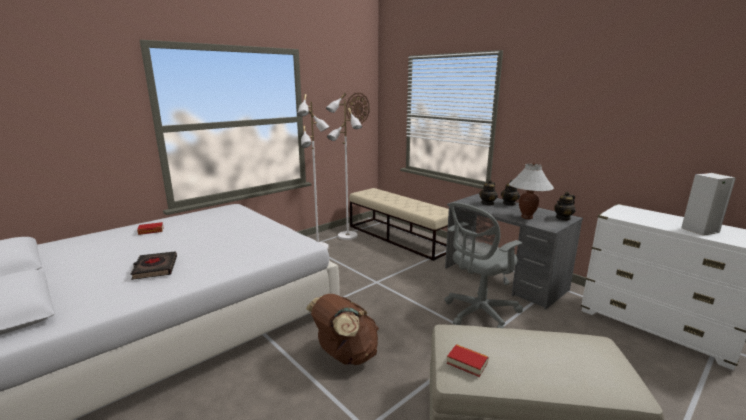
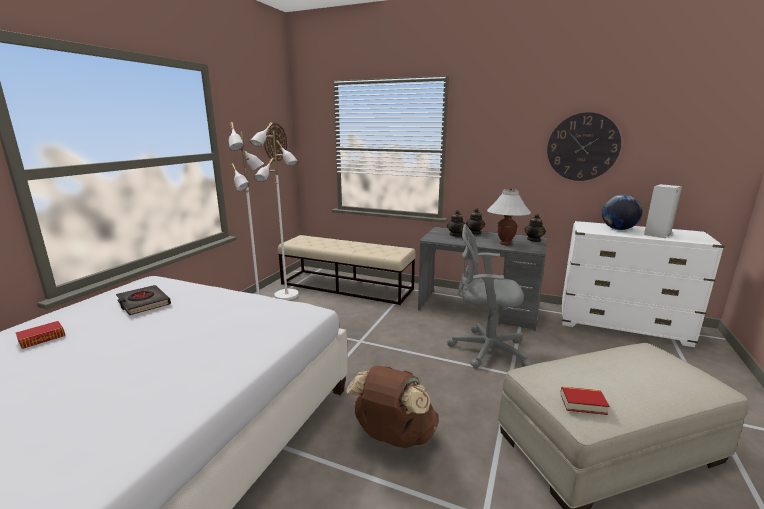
camera: 25 degrees left, 0 degrees up
(155, 268) = (112, 395): black book -> black book (143, 303)
(478, 313) = (485, 349): grey office chair -> grey office chair turned 75 degrees clockwise
(632, 125) = (582, 147): none -> wall clock
(657, 218) = (618, 229): none -> globe

